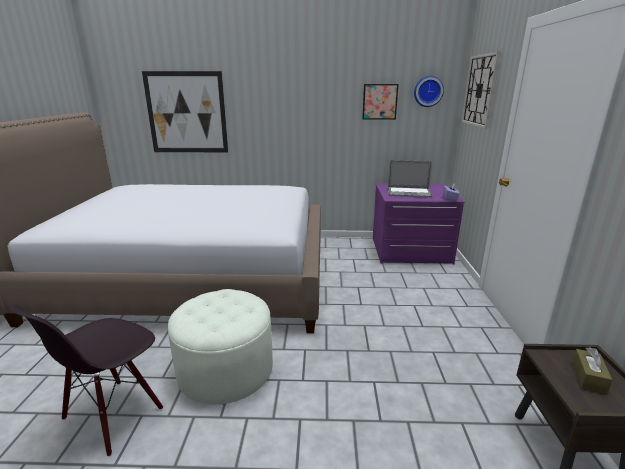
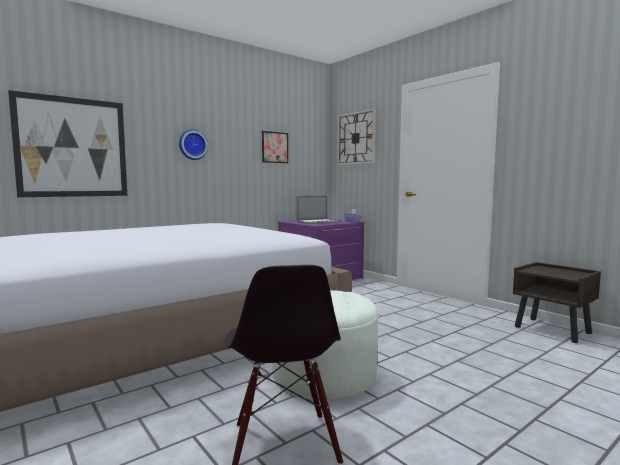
camera: 40 degrees left, 15 degrees down
(428, 91) = (308, 141): wall clock -> wall clock (192, 144)
(588, 377) = (555, 271): brown tissue box -> none

